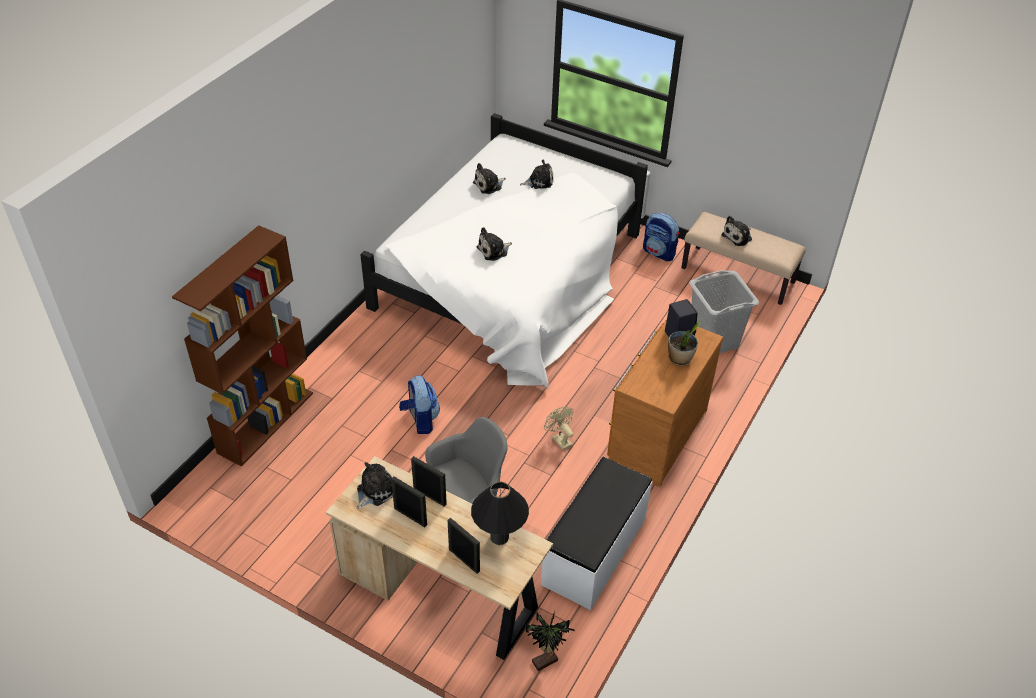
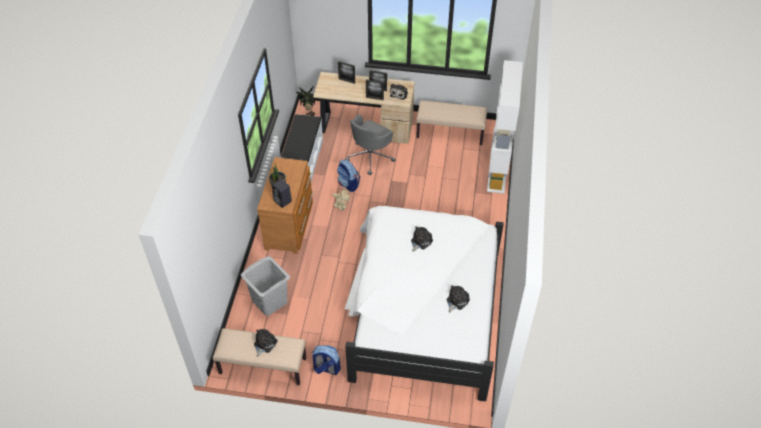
camera: 160 degrees right, 5 degrees up
(266, 422) = (498, 170): brown bookcase -> white bookcase
(288, 520) = (450, 133): none -> beige bench
(420, 420) = (420, 195): backpack -> backpack (348, 184)
(499, 537) = (336, 92): black table lamp -> none
(539, 182) = (422, 316): plush toy -> none

